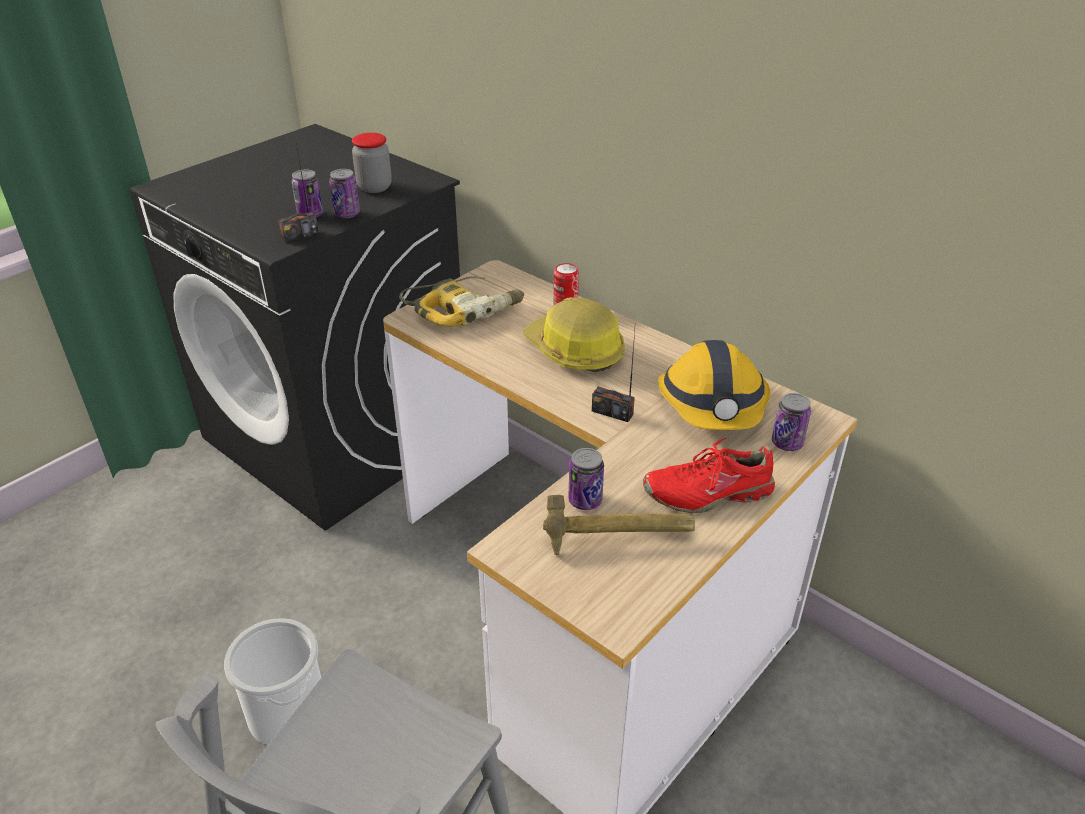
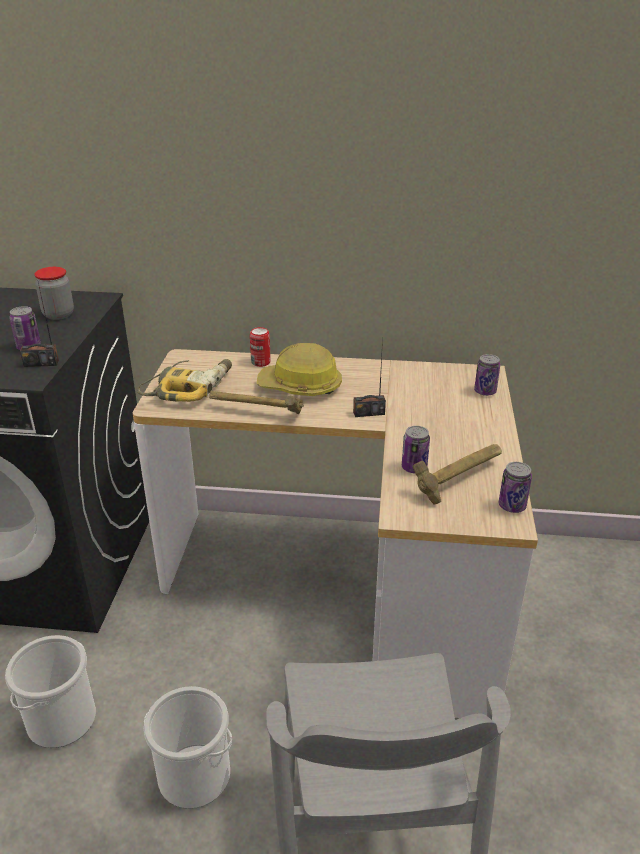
camera: 35 degrees left, 5 degrees down
(235, 595) = (62, 719): none -> bucket
(300, 235) = (41, 363): radio -> radio turned 60 degrees clockwise
(347, 214) = (61, 338): can -> can (512, 506)
(495, 364) = (256, 413): none -> hammer
(708, 492) = (476, 434): red shoe -> none
(713, 404) = (421, 386): hard hat -> none

